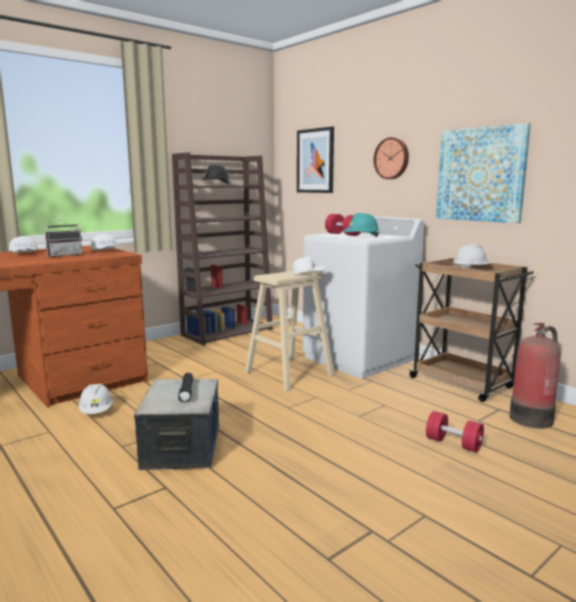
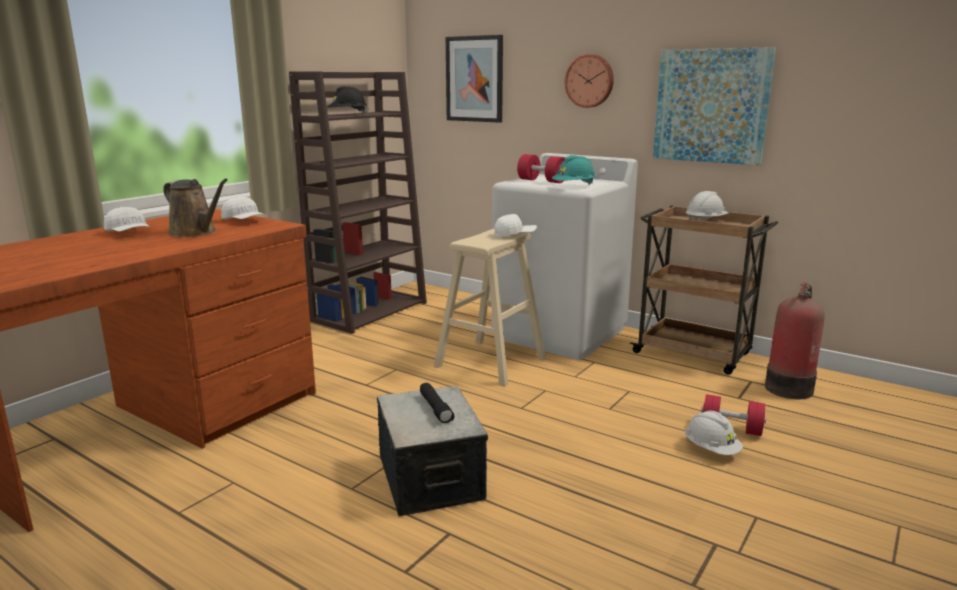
camera: 15 degrees left, 5 degrees up
(64, 255) = (195, 232): radio -> brown watering can
(96, 412) = (278, 445): white hard hat -> white hard hat (711, 449)

